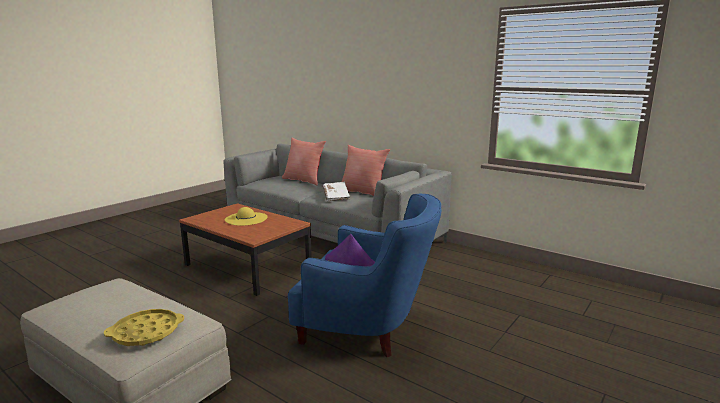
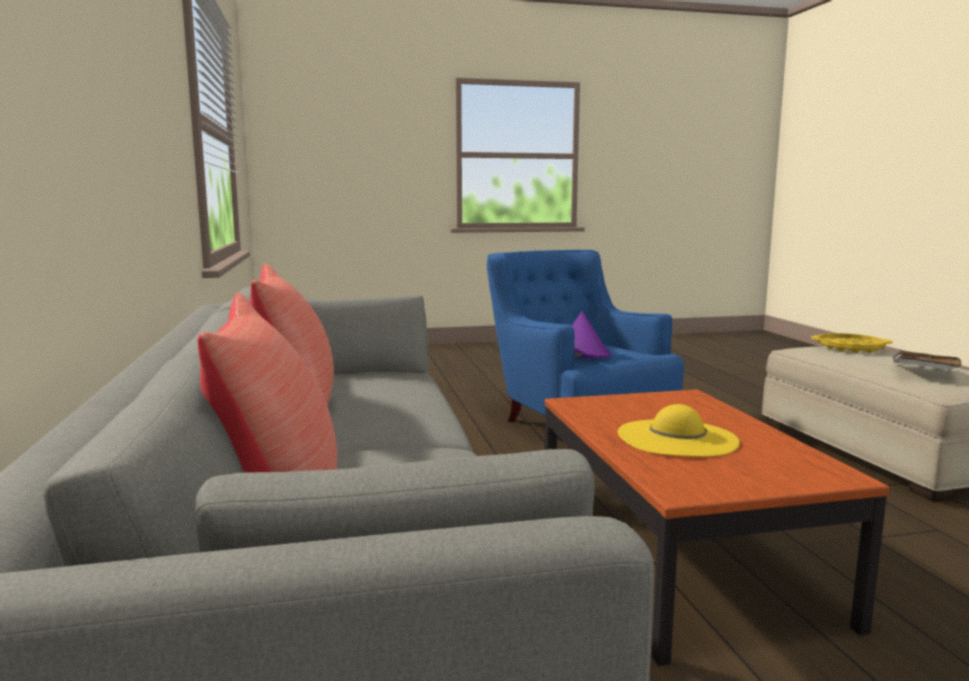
camera: 140 degrees left, 5 degrees down
(336, 197) = (394, 407): white book -> white book (923, 373)

